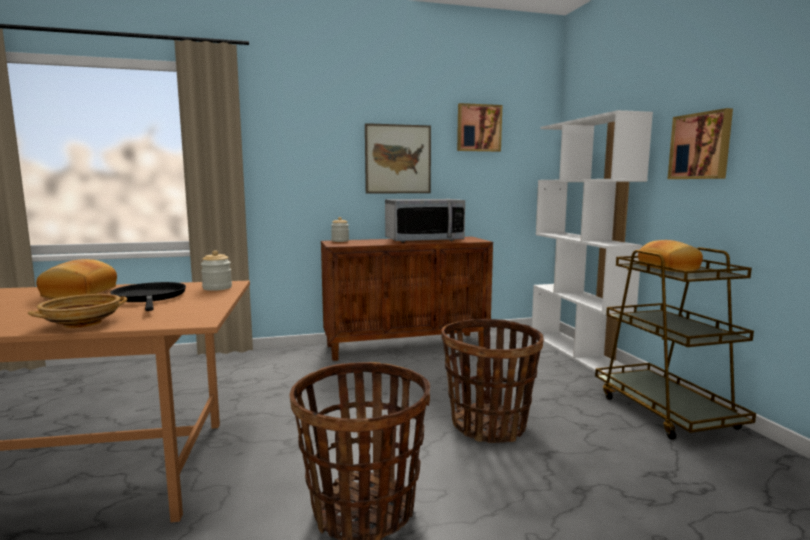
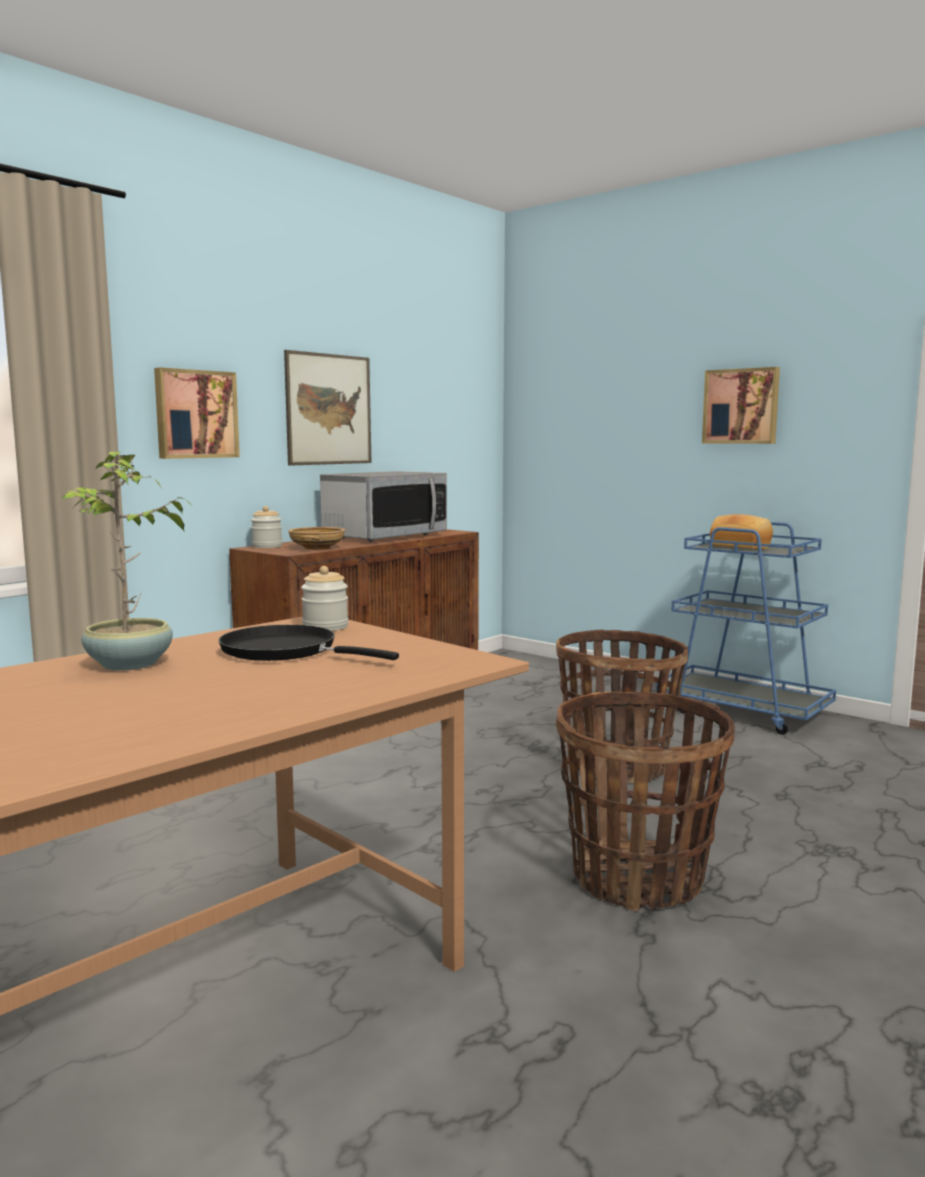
camera: 35 degrees left, 0 degrees up
(78, 293) = (129, 665): bread -> potted plant
(81, 323) = (347, 690): beige bowl -> beige bowl (317, 548)
(478, 128) = (422, 364): picture -> picture (195, 414)
(577, 351) = (578, 671): white bookcase -> none
(665, 411) = (743, 712): brown cart -> blue cart

